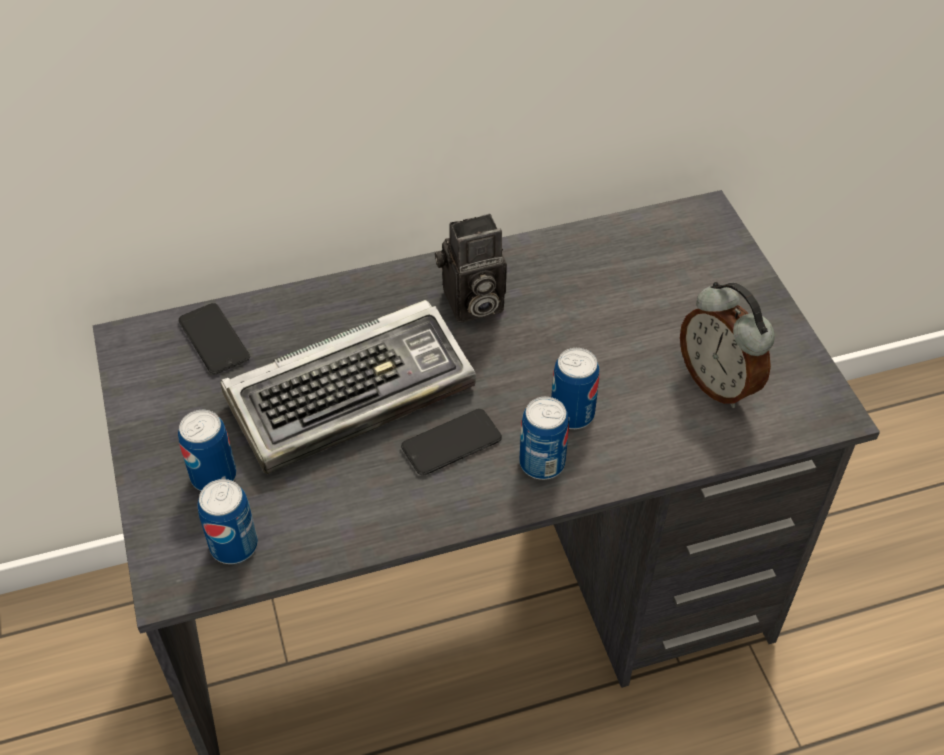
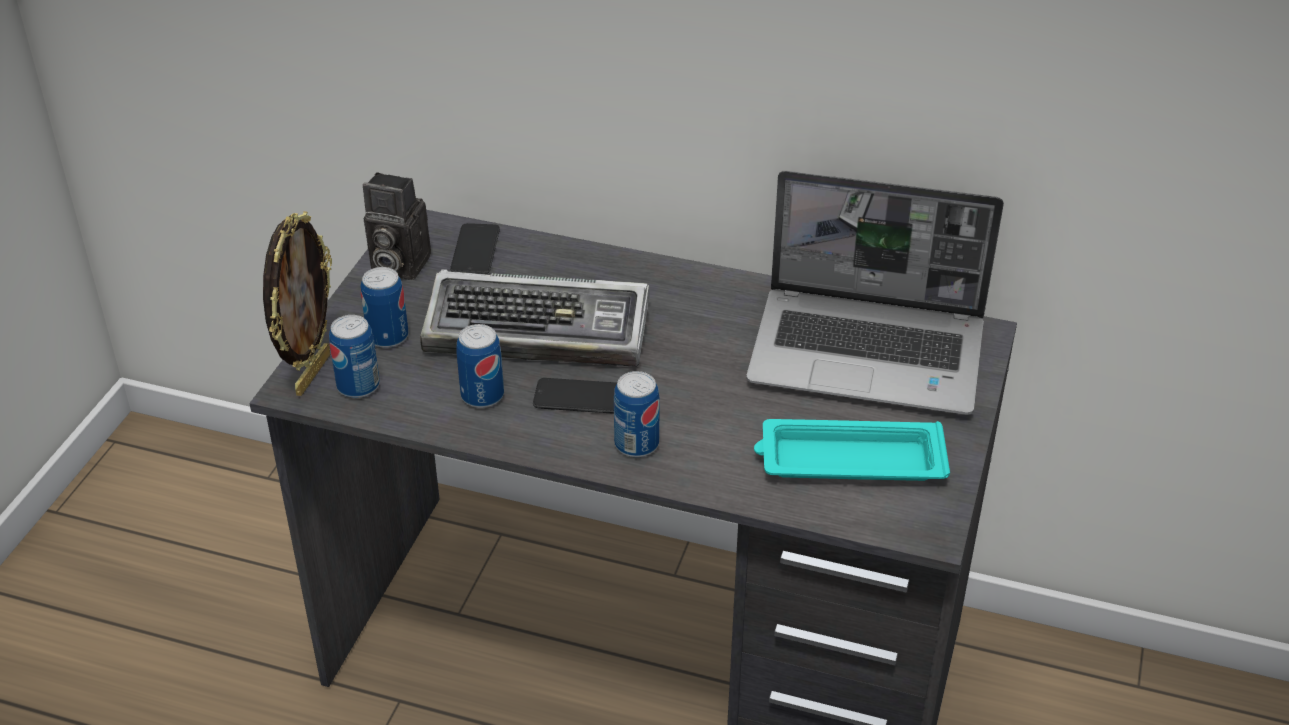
camera: 35 degrees right, 10 degrees down
(173, 558) = (311, 373): none -> picture frame
(471, 305) = (696, 312): camera -> camera (396, 265)
(572, 414) = (697, 423): can -> can (482, 396)
(644, 273) = (870, 353): none -> laptop
(718, 383) = (848, 460): alarm clock -> turquoise tray

